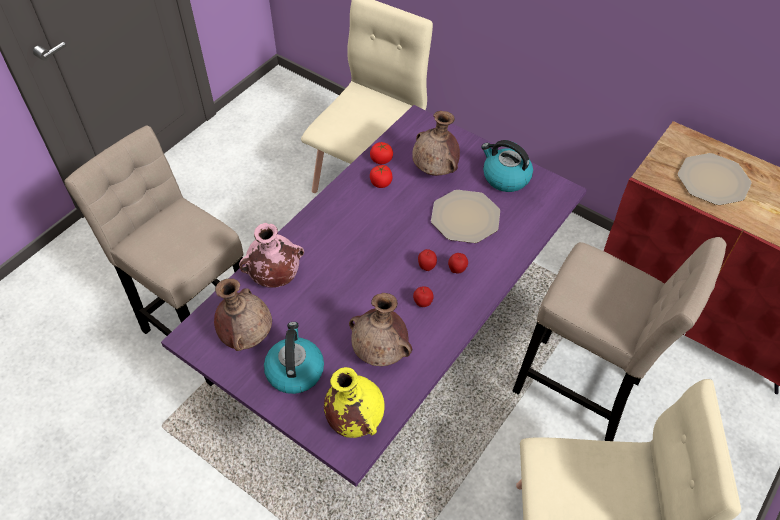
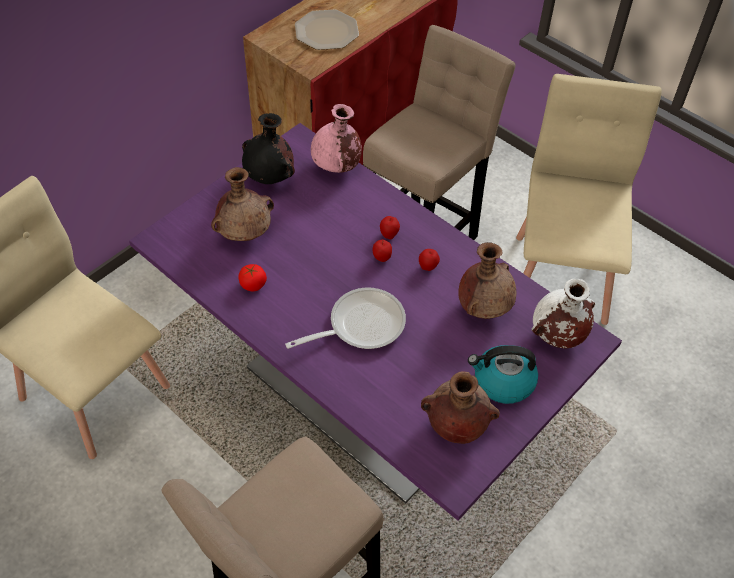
camera: 85 degrees left, 0 degrees up
(274, 276) = (376, 396): pink vase -> pink vase (336, 167)
(347, 258) = (360, 325): none -> frying pan
(354, 418) = (557, 335): yellow vase -> white vase
(381, 160) = (215, 280): tomato -> none
(466, 218) = (320, 218): plate -> none
(505, 177) = (270, 178): kettle -> black vase

